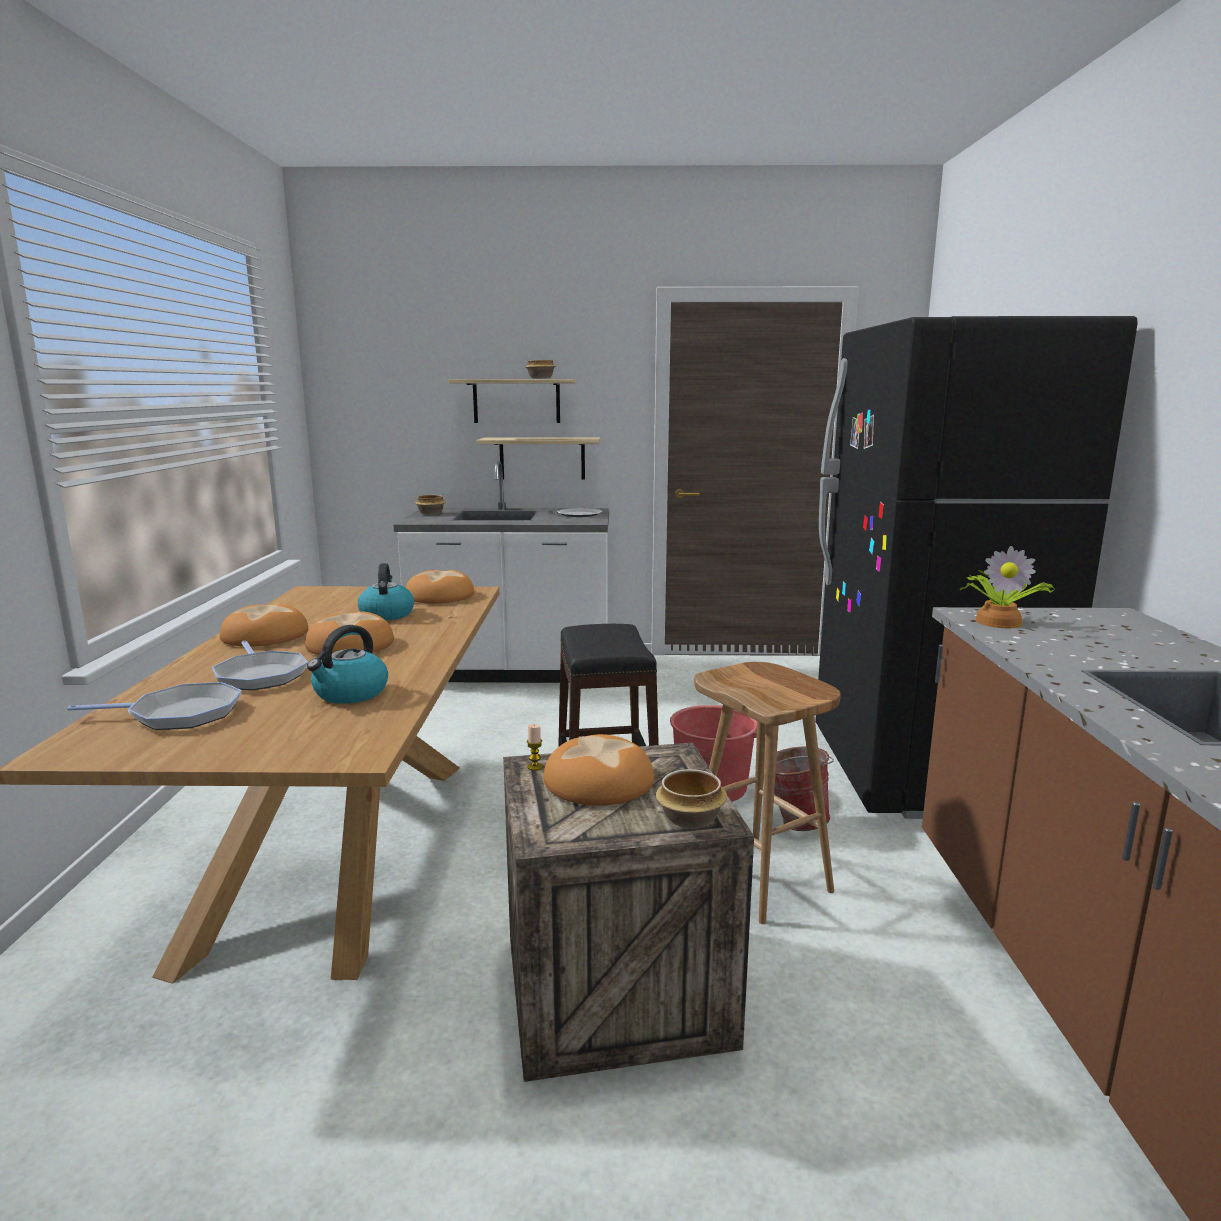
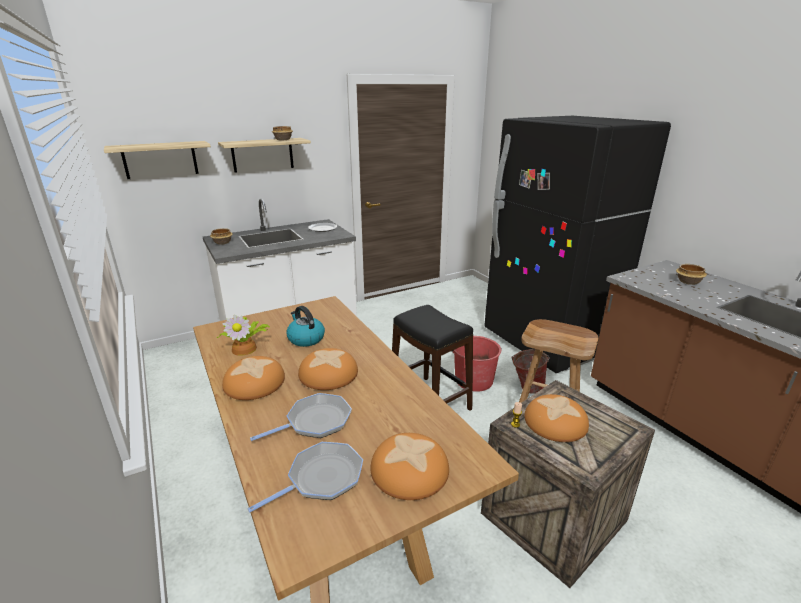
camera: 30 degrees left, 10 degrees up
(260, 675) = (315, 421): frying pan -> frying pan turned 60 degrees counterclockwise
(350, 693) = (398, 417): kettle -> none
(439, 596) = (312, 313): bread -> bread (408, 470)
(542, 458) = (283, 192): shelf -> shelf (160, 160)
(691, 820) = (623, 431): bowl -> bowl (689, 282)
(1000, 621) = (644, 280): potted plant -> potted plant (245, 348)

